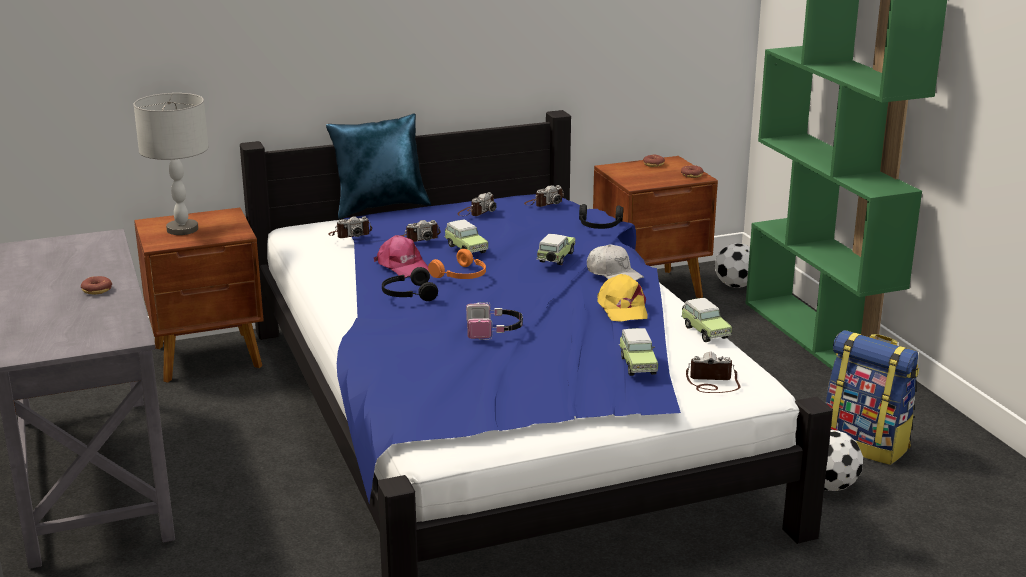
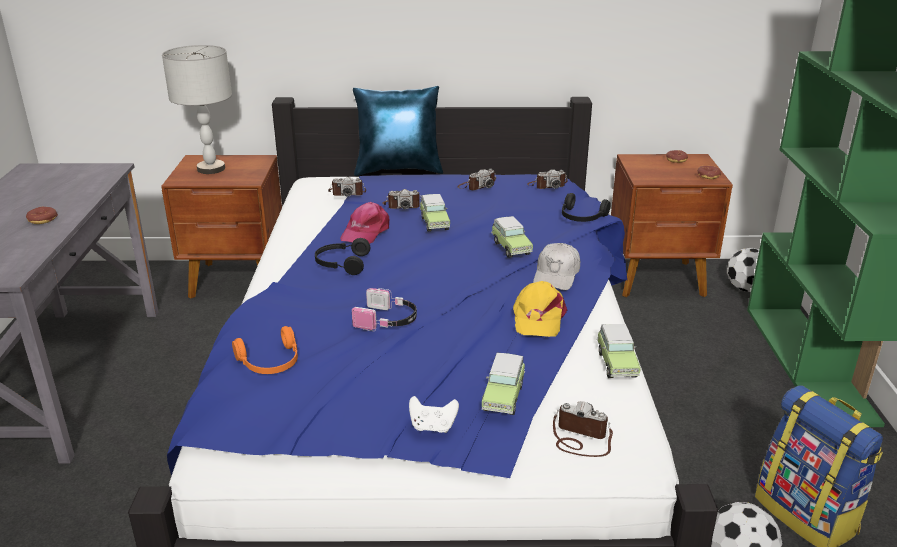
camera: 20 degrees right, 5 degrees up
(402, 266) = (365, 232): pink cap -> pink cap turned 45 degrees clockwise
(462, 276) = (407, 252): orange headphones -> orange headphones (270, 363)
(555, 259) = (510, 247): toy car -> toy car turned 120 degrees clockwise
(598, 392) = (432, 427): none -> white game controller
(614, 274) = (556, 275): white cap -> white cap turned 45 degrees clockwise

